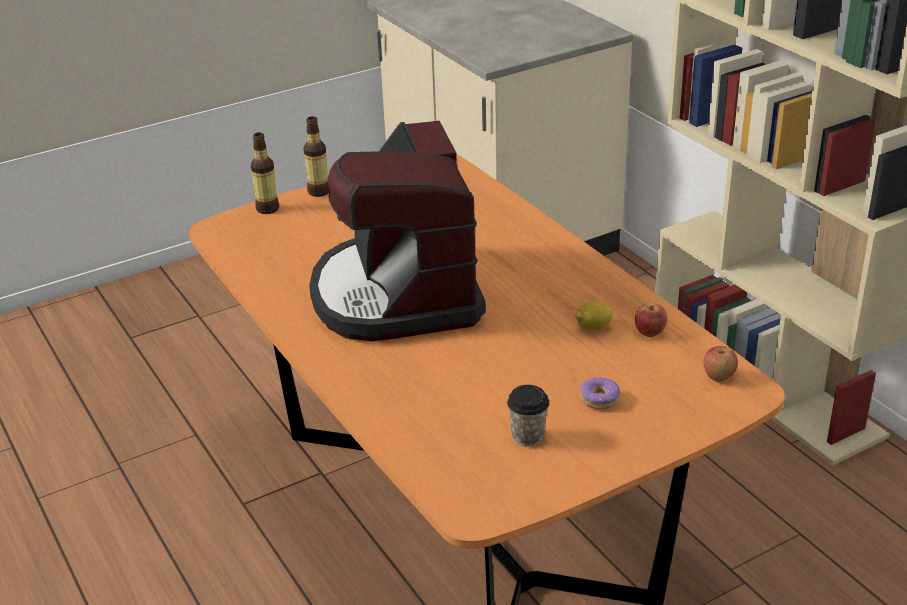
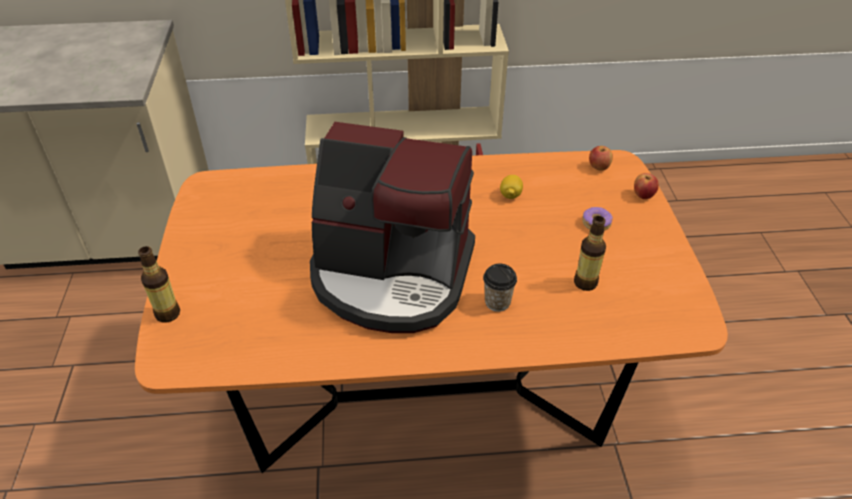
camera: 65 degrees left, 10 degrees up
(319, 192) = (174, 270): bottle -> bottle (585, 283)
(528, 436) = (622, 271): cup -> cup (497, 302)
(650, 333) = (533, 174): apple -> apple (643, 195)

